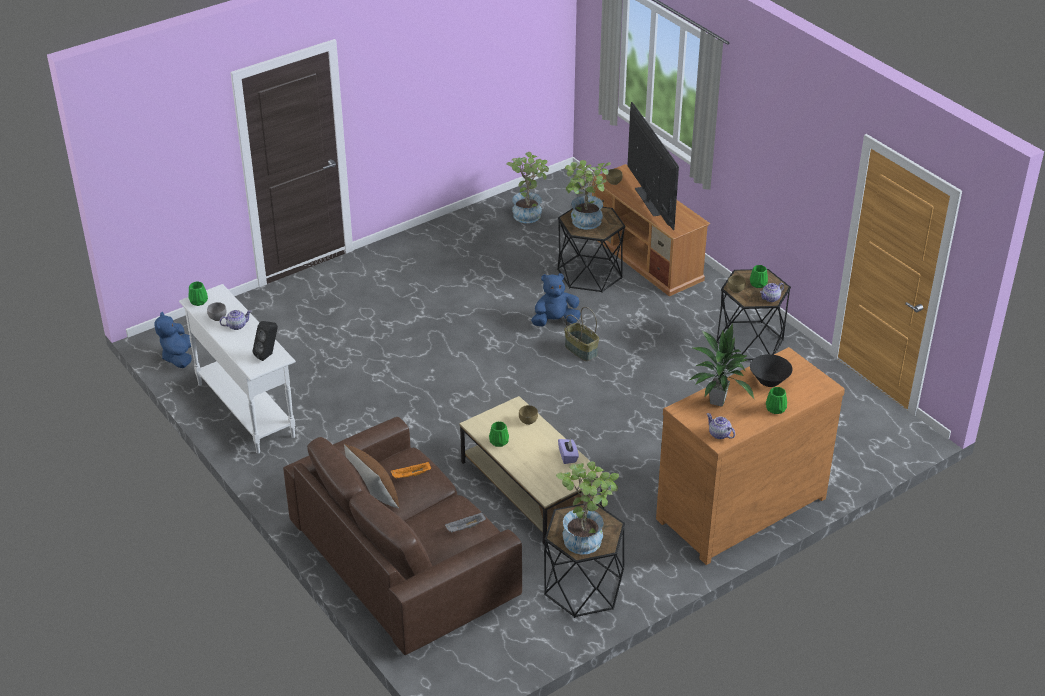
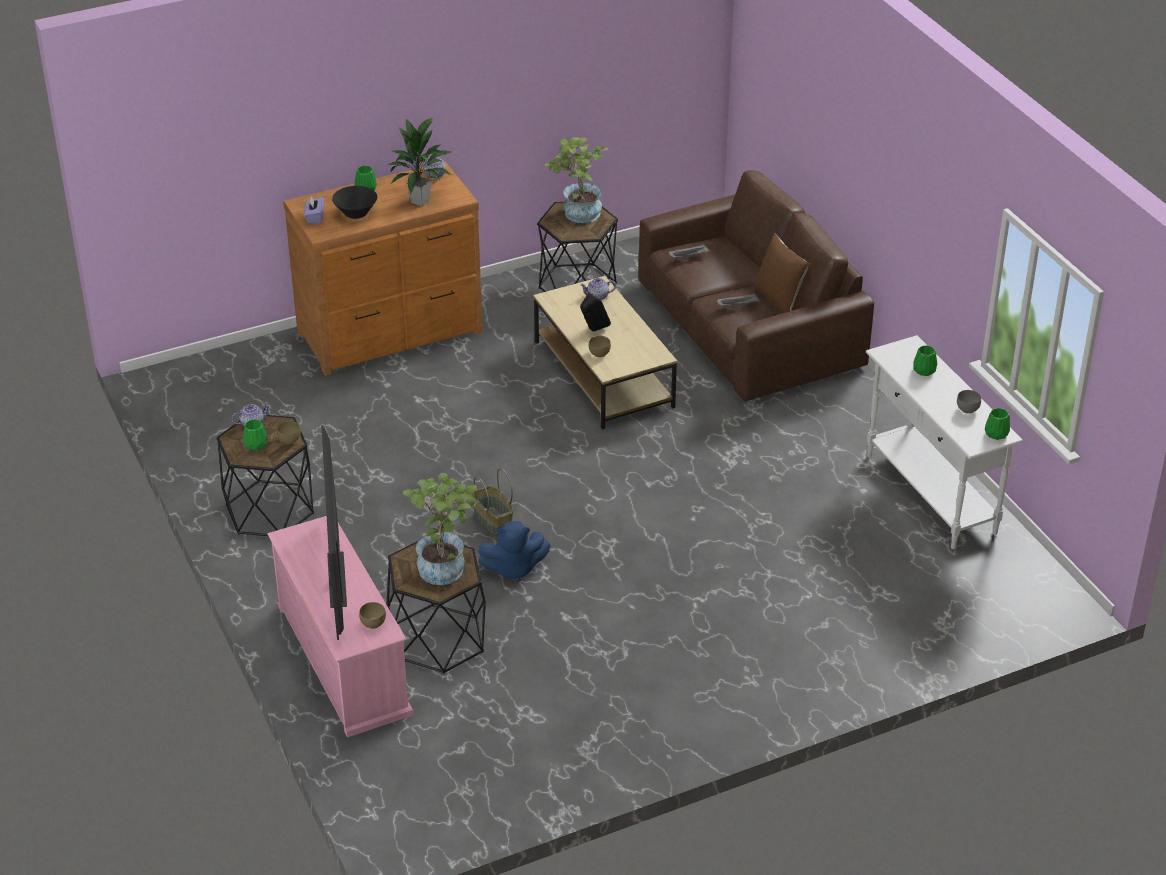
camera: 170 degrees left, 0 degrees up
(179, 357) = (1031, 575): blue plush toy -> none
(236, 326) = (942, 397): teapot -> teapot (598, 296)
(268, 355) = (898, 358): black speaker -> black speaker (593, 330)
(411, 475) = (738, 306): orange tray -> grey tray
(499, 441) = (636, 337): green vase -> green vase (923, 371)
(529, 213) = (493, 770): potted plant -> none
(568, 456) = (566, 315): purple tissue box -> purple tissue box (315, 217)
(646, 256) = (342, 659): brown tv stand -> pink tv stand

